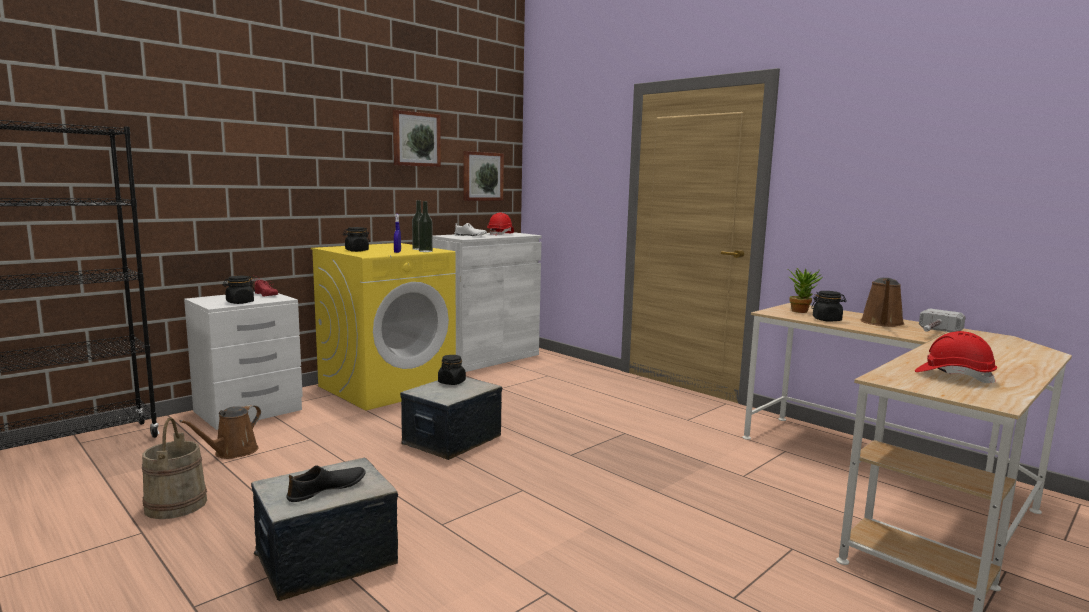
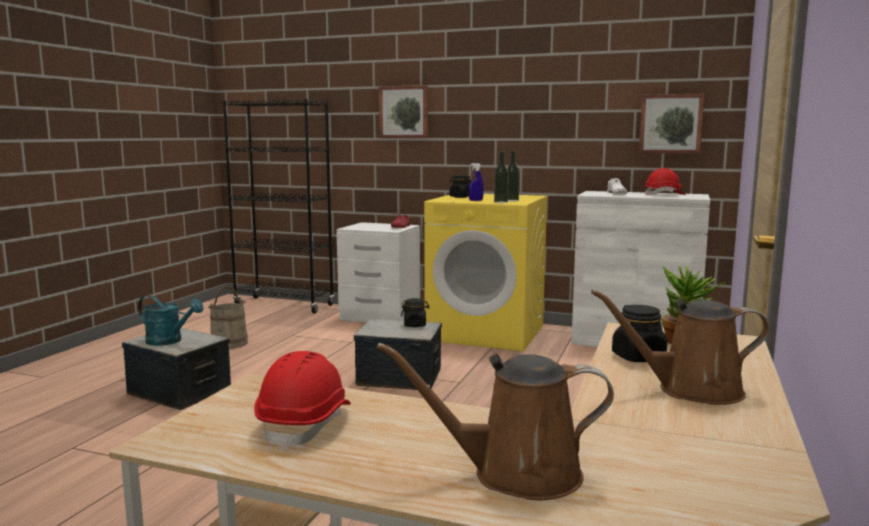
camera: 65 degrees right, 0 degrees up
(232, 452) = (309, 333): brown watering can -> brown watering can (515, 474)
(240, 302) = (365, 228): black jar -> none
(327, 489) = (169, 341): black shoe -> turquoise watering can
(416, 139) = (576, 87): picture -> picture (404, 112)
(934, 332) = (679, 427): hammer -> none

